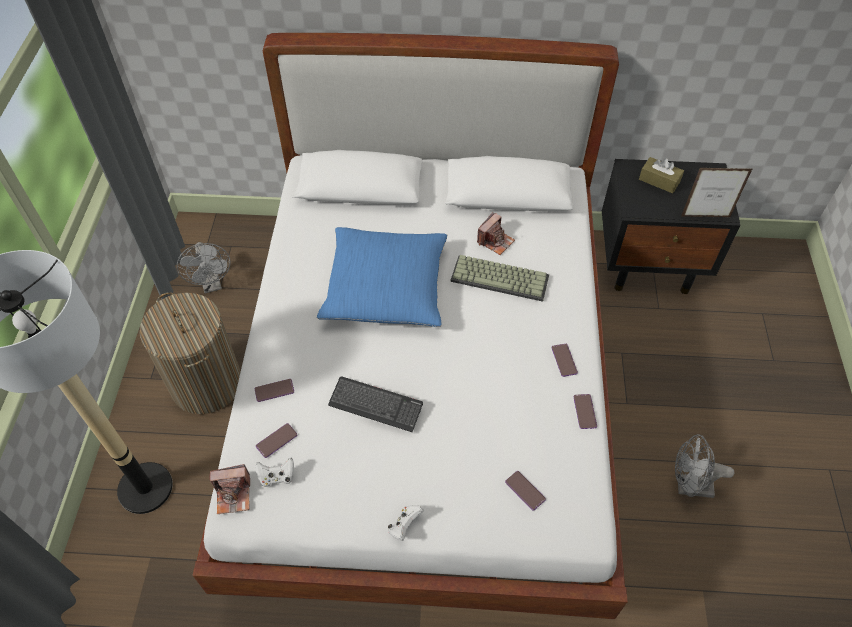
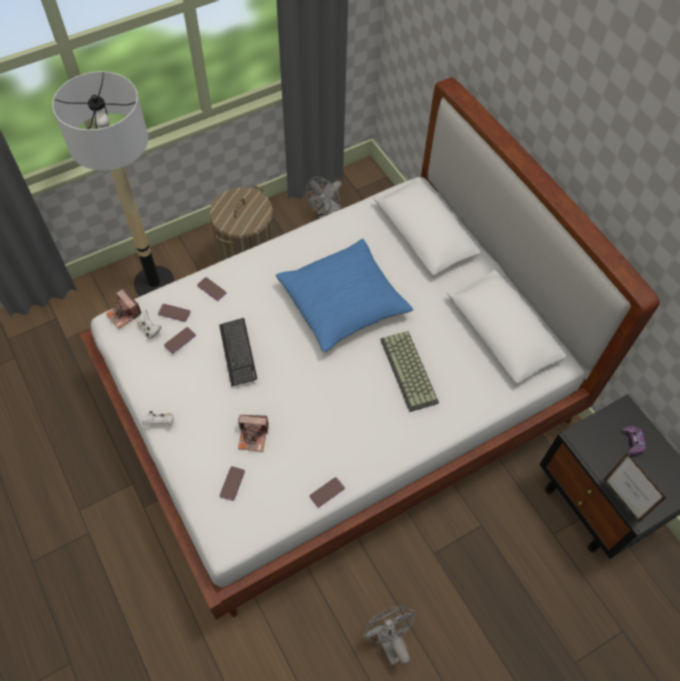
camera: 55 degrees right, 5 degrees up
(495, 241) = (444, 348): camera -> camera (253, 437)
(564, 360) = (364, 455): phone -> phone (180, 340)
(659, 180) = (632, 442): brown tissue box -> purple game controller

